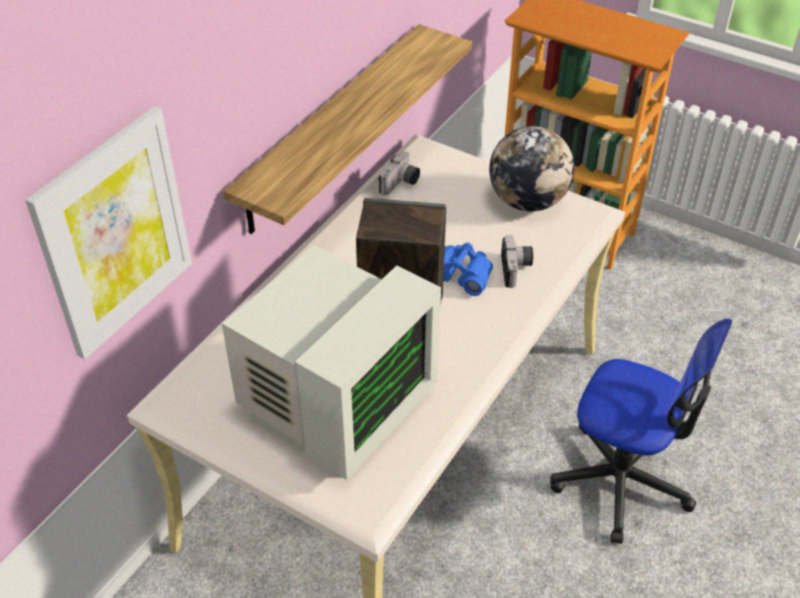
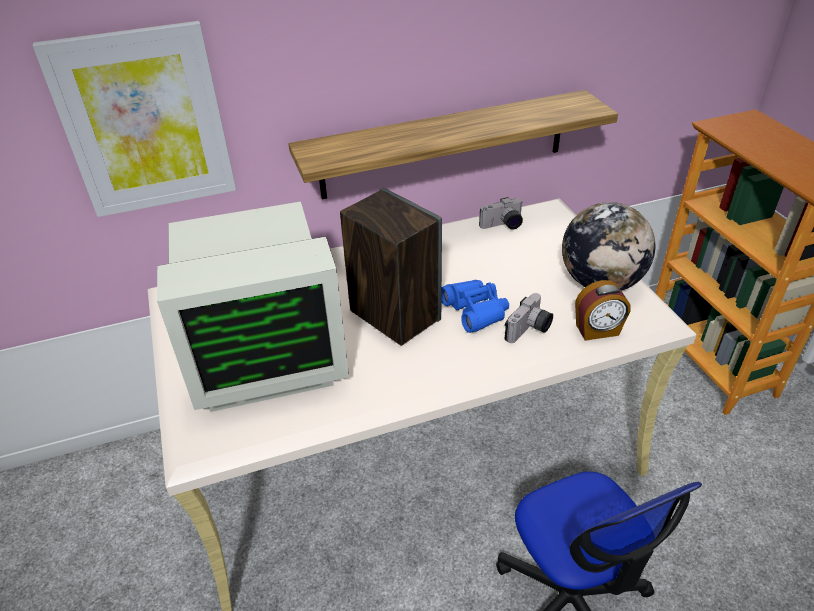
camera: 40 degrees right, 5 degrees down
(563, 244) = (597, 331): none -> alarm clock

